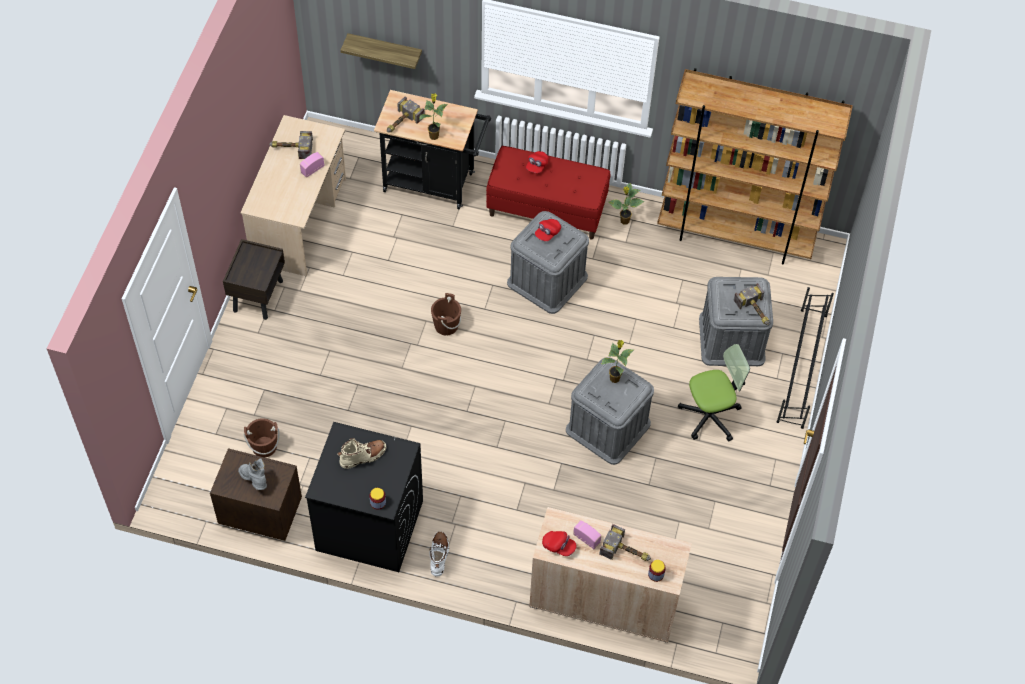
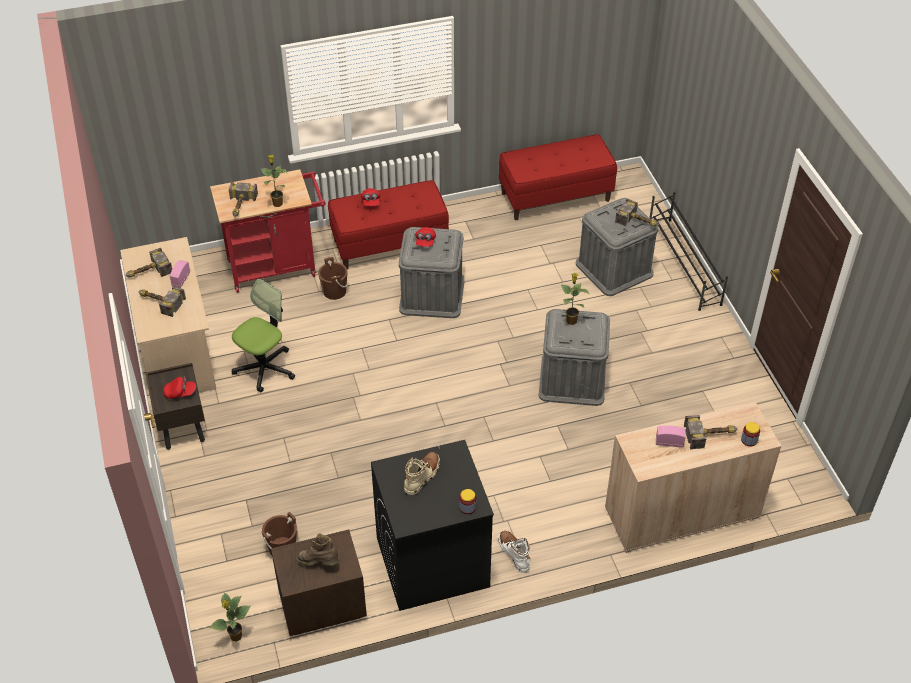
camera: 30 degrees left, 10 degrees down
(255, 480) = (319, 562): grey boot -> brown boot
(281, 182) = (159, 302): none -> hammer
(385, 50) = (191, 150): shelf -> none
(434, 183) = (277, 266): black cart -> red cart
(446, 325) = (373, 368): brown bucket -> brown bucket (334, 291)
(559, 546) = (652, 461): red cap -> red cap (180, 393)
(624, 221) = (459, 225): potted plant -> potted plant (235, 637)
(710, 416) = (645, 331): office chair -> office chair (264, 368)
(736, 235) = (555, 196): brown bookcase -> red bench

